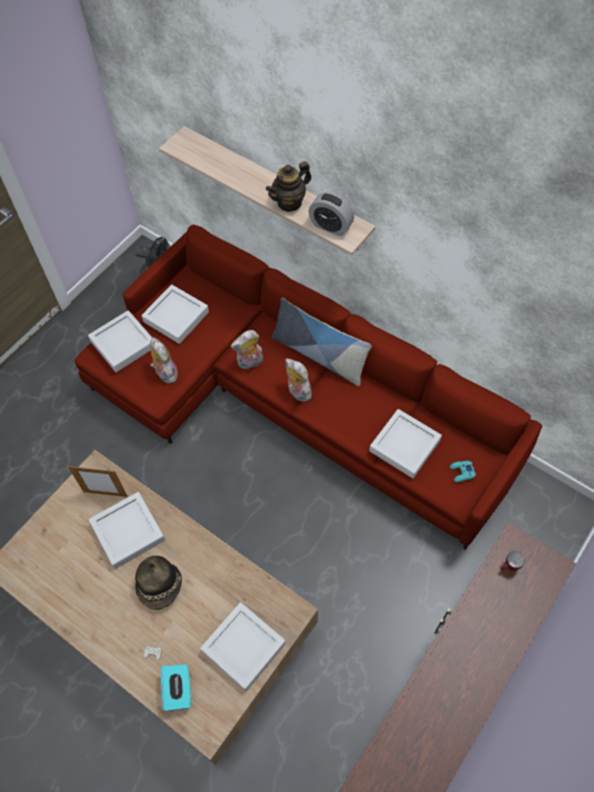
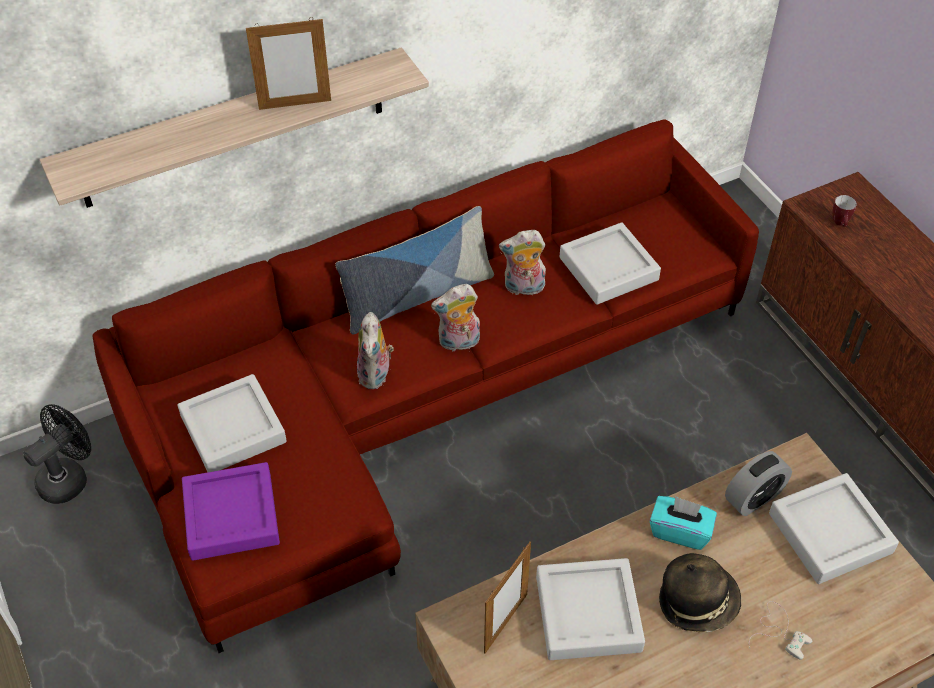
camera: 65 degrees left, 10 degrees down
(123, 344) = (231, 516): grey tray -> purple tray
(165, 372) = (323, 481): plush toy -> plush toy (523, 288)
(178, 690) = (865, 633): turquoise tissue box -> turquoise tissue box (680, 531)
(289, 202) = (295, 104): teapot -> picture frame
(330, 226) = (369, 83): alarm clock -> alarm clock (753, 498)
(462, 472) = (675, 234): turquoise game controller -> none

